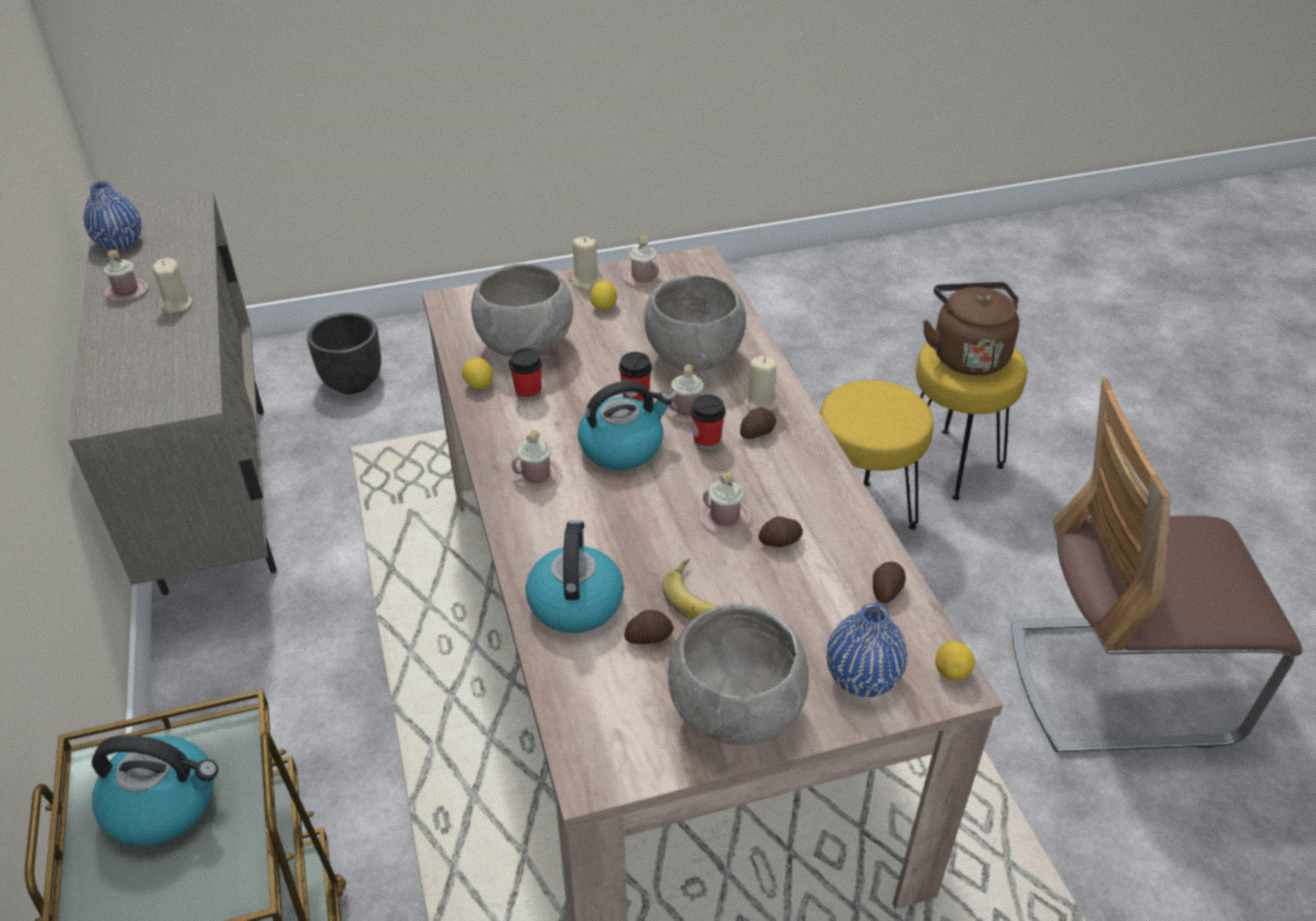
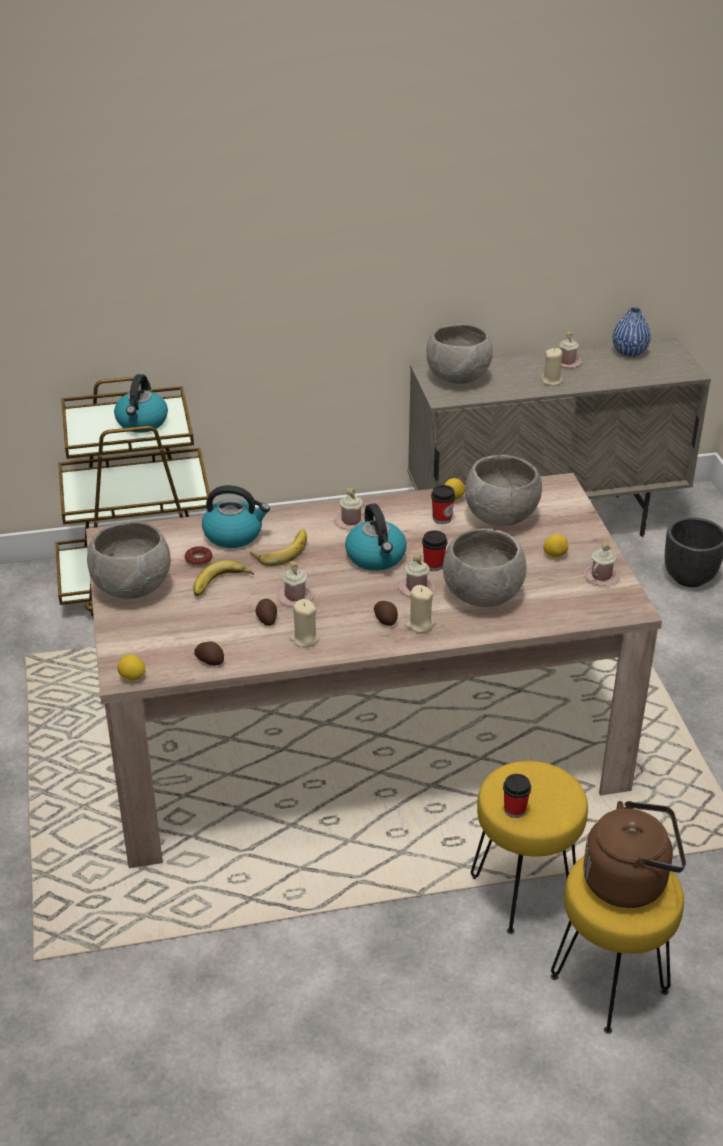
camera: 95 degrees right, 5 degrees down
(136, 388) = (458, 378): none -> grey bowl
(586, 281) = (592, 547): beige candle -> beige candle (304, 639)
(614, 543) = (281, 550): none -> banana
(648, 636) = (198, 559): potato -> donut
(707, 441) = (378, 595): cup -> cup (515, 810)
(862, 677) = (140, 639): blue vase -> none
(1120, 683) = (297, 1049): chair -> none

